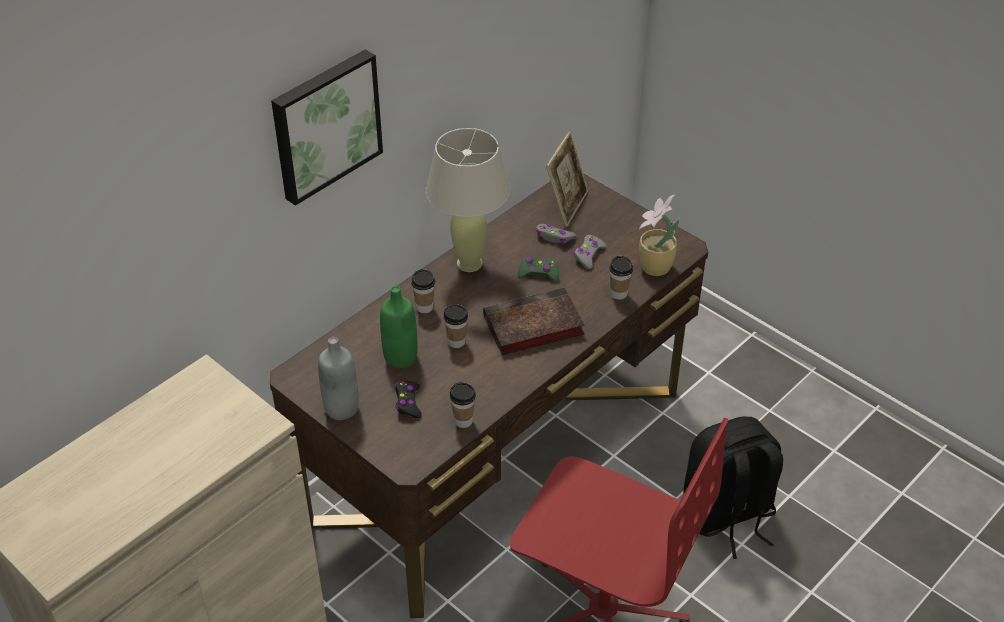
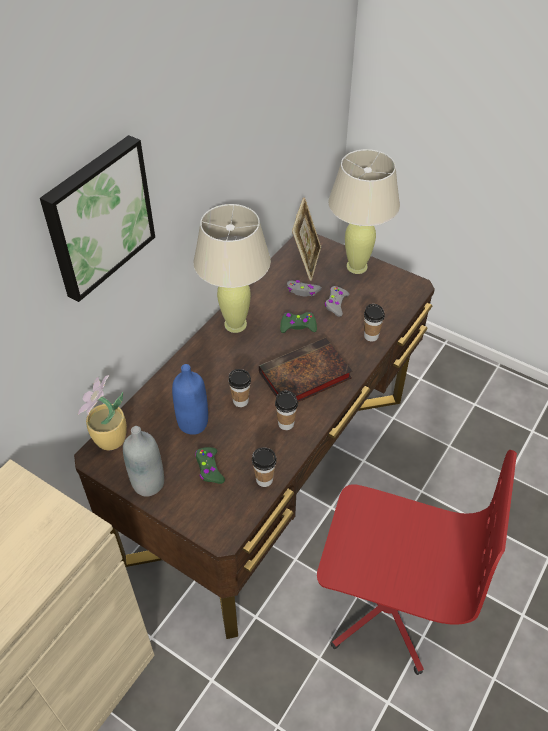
camera: 10 degrees left, 5 degrees up
(400, 357) = (193, 423): green bottle -> blue bottle
(408, 403) = (209, 468): black game controller -> green game controller
(424, 307) = (204, 371): cup -> cup (286, 423)
(623, 217) = (356, 267): none -> beige table lamp
(654, 268) = (394, 309): potted plant -> potted plant (109, 440)
(727, 516) = (466, 501): black backpack -> none

